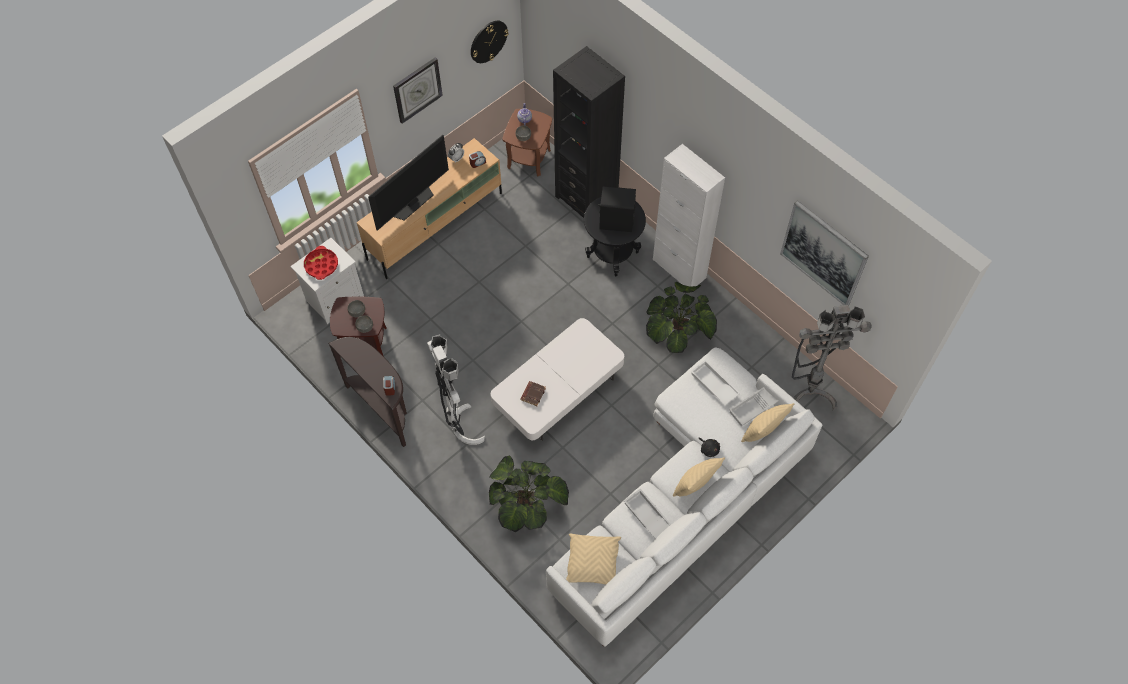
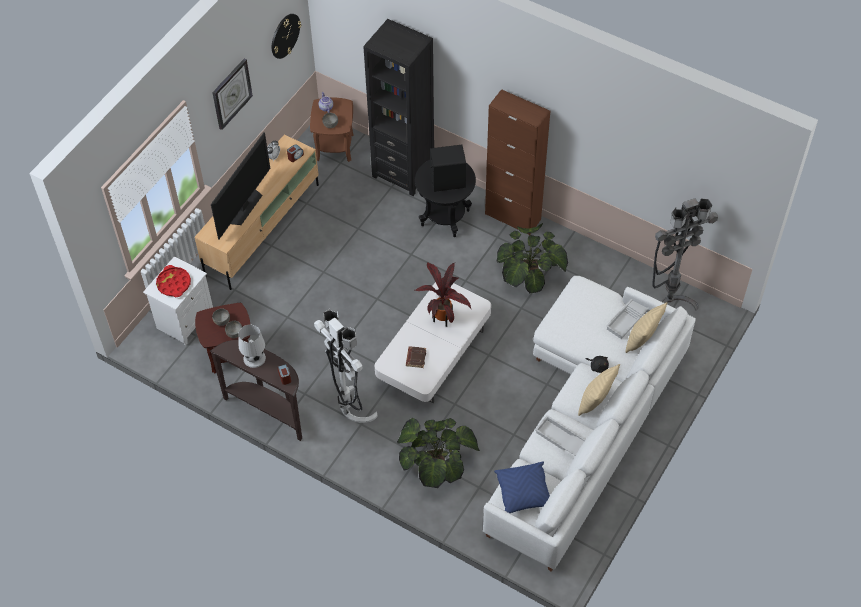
camera: 15 degrees left, 5 degrees down
(367, 361) = (254, 358): none -> white table lamp
(574, 359) = (444, 317): none -> potted plant
(593, 563) = (523, 492): beige pillow -> blue pillow
(679, 268) = (512, 217): white cabinet -> brown cabinet
(713, 385) = (584, 309): white tray -> none
(823, 253) = (660, 158): picture -> none

